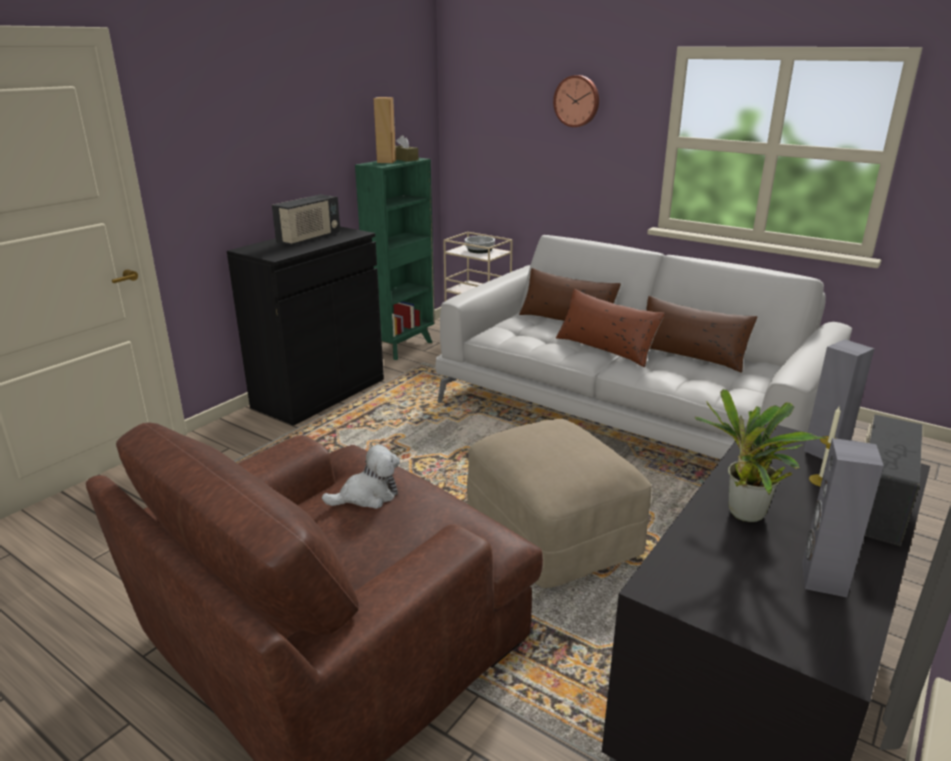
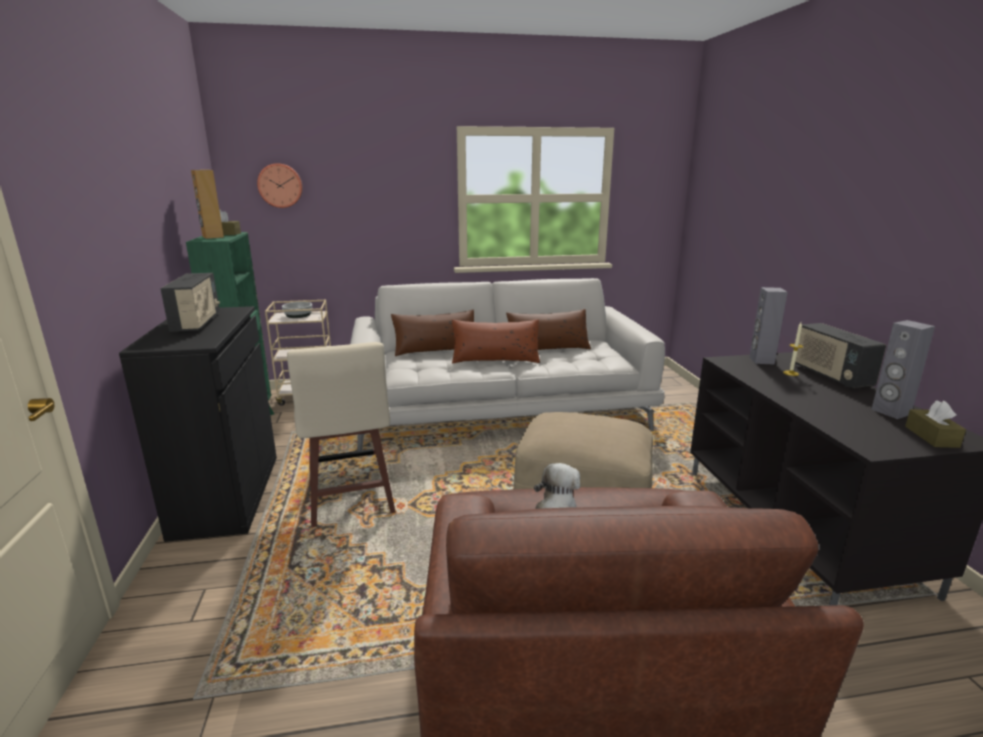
camera: 45 degrees left, 5 degrees down
(380, 435) = (350, 500): none -> beige stool
(577, 101) = (374, 171): wall clock -> wall clock (280, 185)
(744, 517) = (812, 401): potted plant -> none
(786, 626) = (931, 437): none -> brown tissue box

